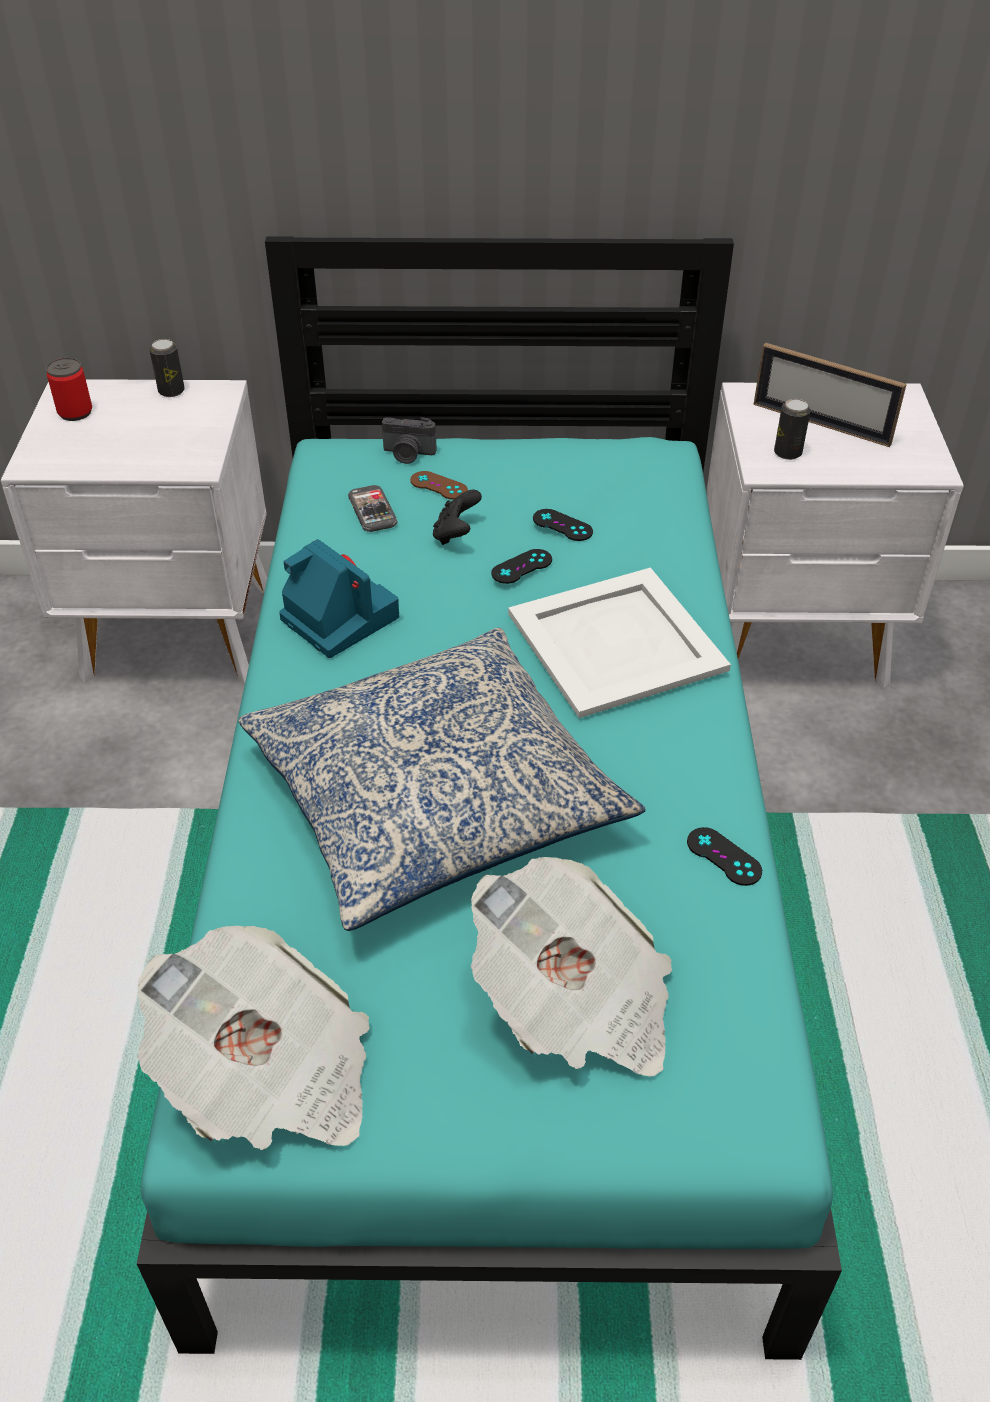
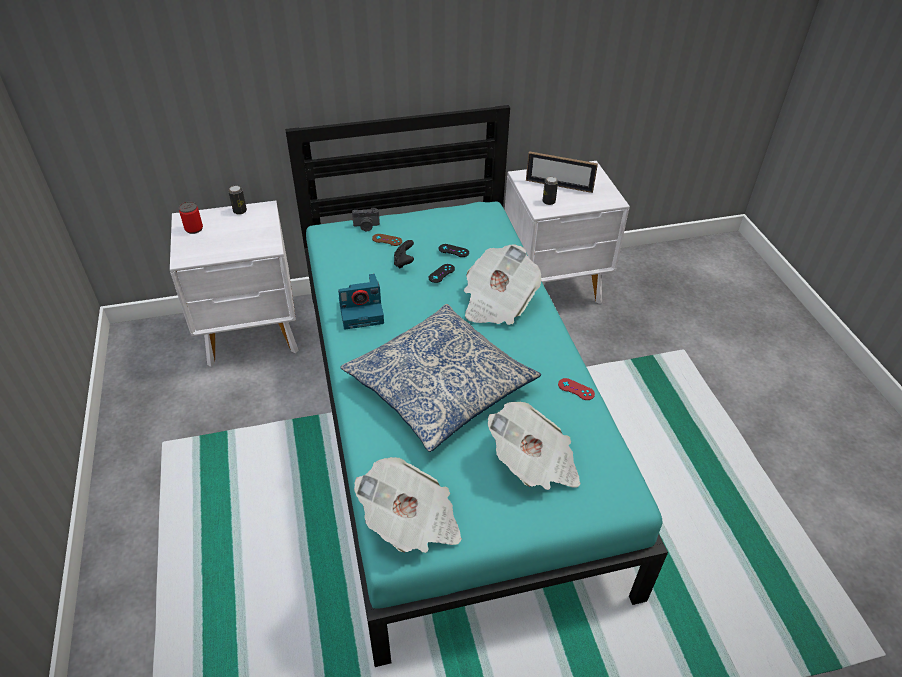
camera: 15 degrees left, 0 degrees up
(337, 617) = (362, 311): camera -> camera turned 135 degrees clockwise
(372, 510) = (359, 257): phone -> none
(615, 643) = (497, 302): white tray -> newspaper
(724, 857) = (576, 389): black game controller -> red game controller

